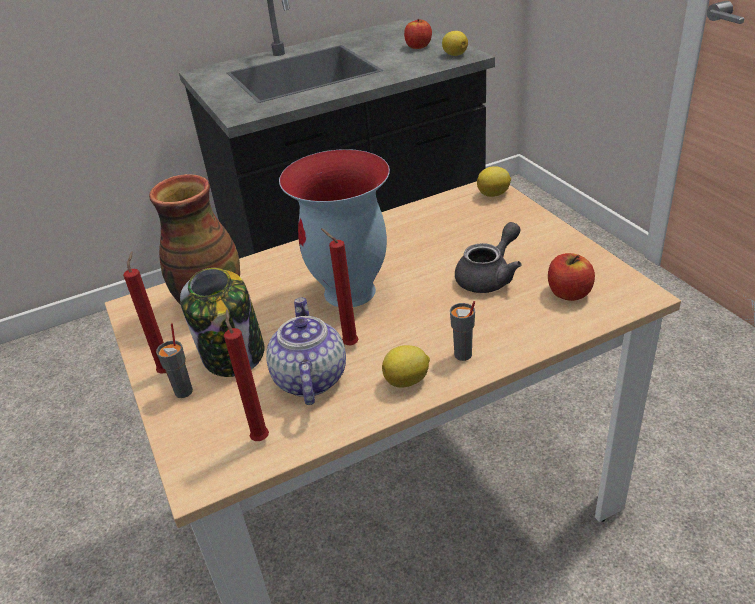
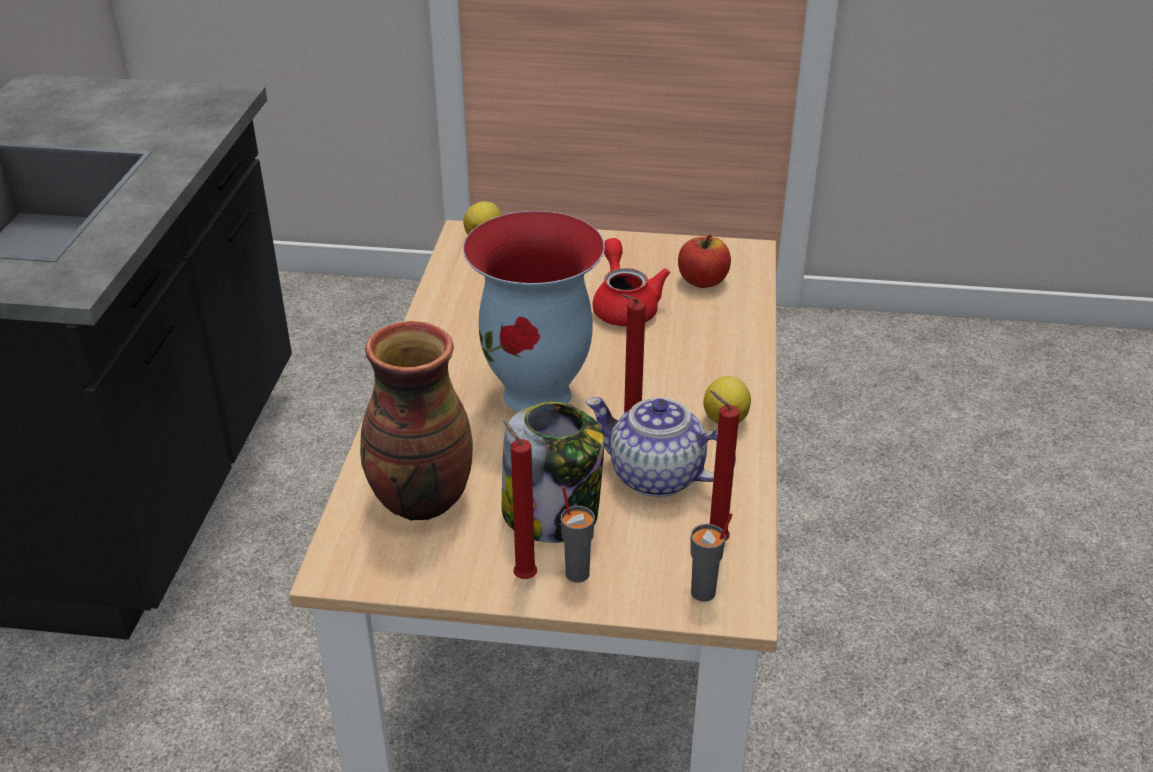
camera: 60 degrees left, 0 degrees up
(418, 46) = (131, 107): apple -> none
(454, 54) = (207, 100): lemon -> none
(463, 355) = (724, 373): grey cup -> grey cup (704, 593)
(489, 277) = (624, 306): grey teapot -> red teapot

